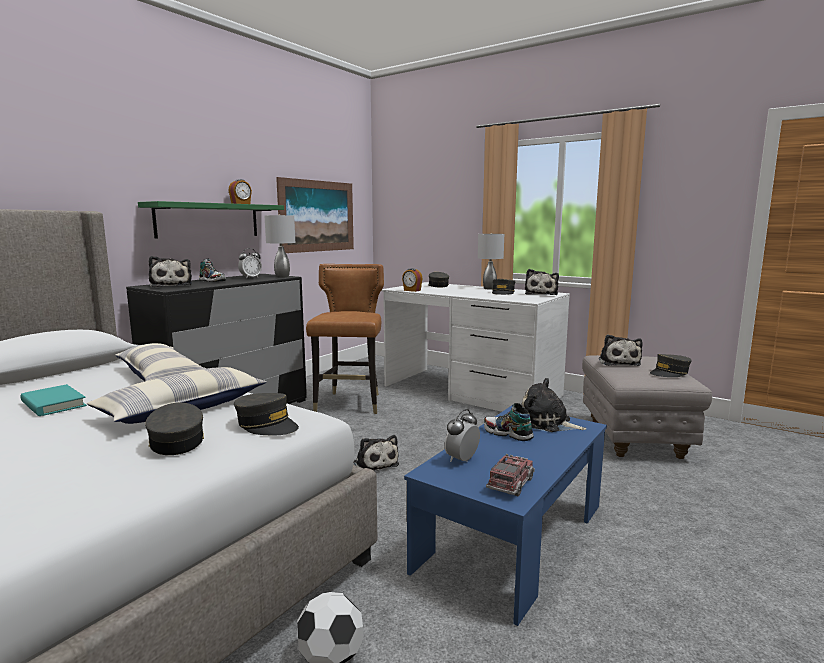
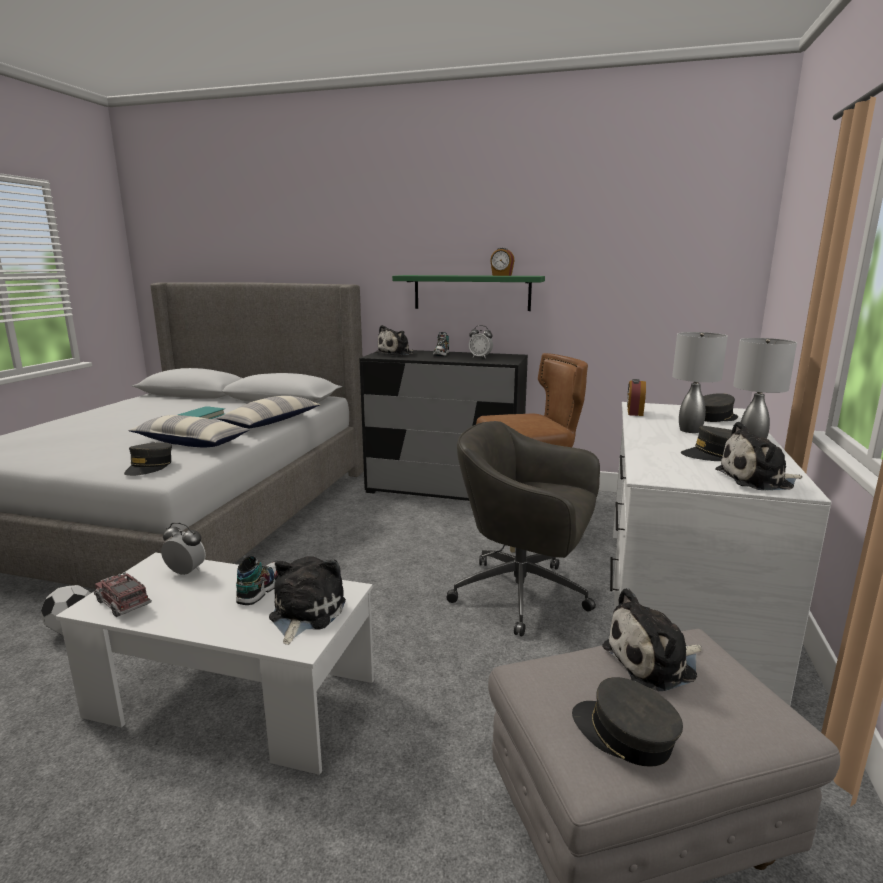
camera: 70 degrees right, 5 degrees up
(177, 442) = (121, 454): grey cap -> none
(282, 277) = (503, 361): grey table lamp -> grey table lamp (690, 430)
(317, 216) = (635, 288): picture -> none
(375, 463) = (376, 581): plush toy -> none
(436, 421) = (524, 595): none -> grey office chair
(511, 484) = (123, 603): toy truck -> toy truck turned 150 degrees counterclockwise
(512, 537) = (233, 698): blue coffee table -> white coffee table

